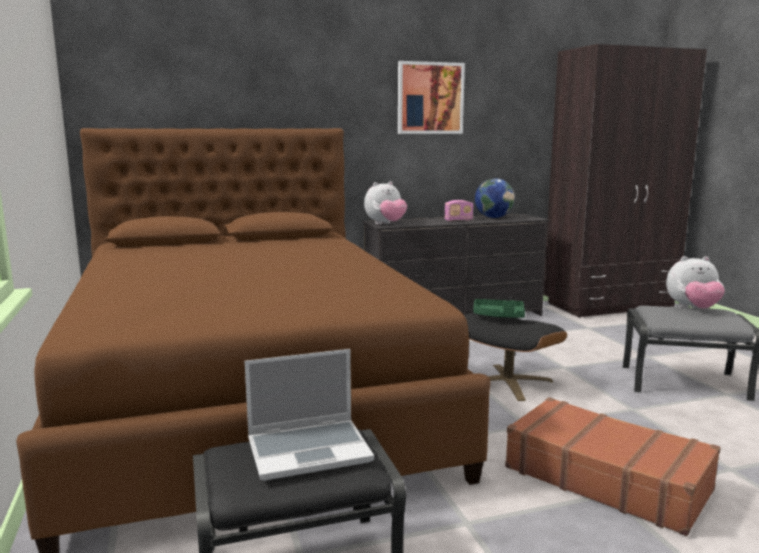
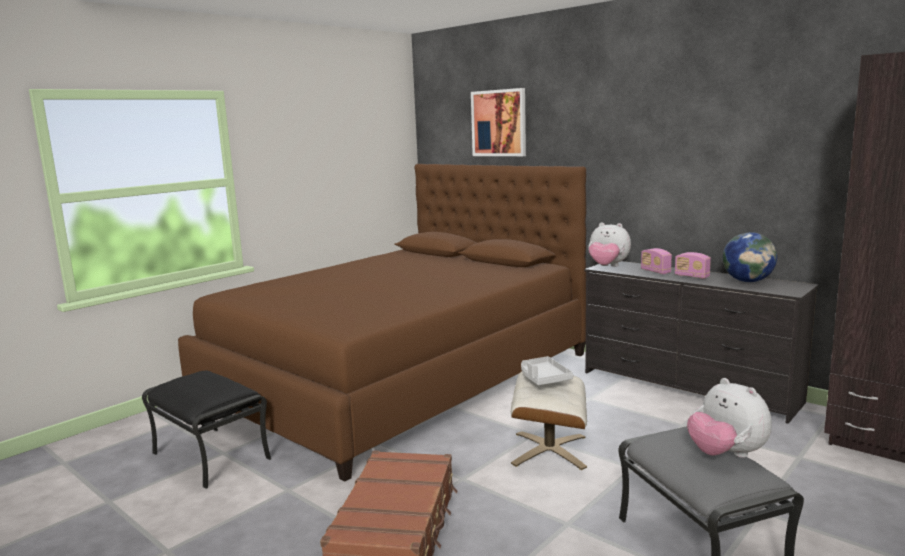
camera: 60 degrees right, 0 degrees up
(310, 450) = (208, 387): laptop -> none
(427, 221) = (655, 271): none -> radio
(430, 98) = (688, 133): picture -> picture (499, 123)
(498, 316) = (543, 378): green tray -> grey tray
(507, 382) = (549, 450): black ottoman -> beige ottoman

